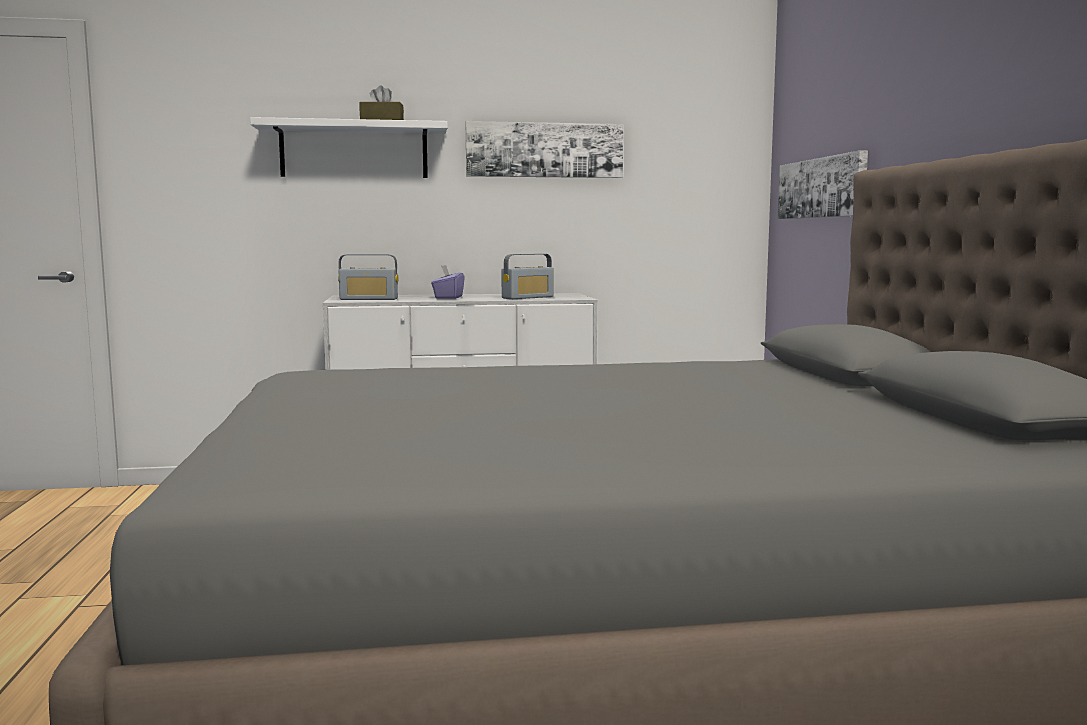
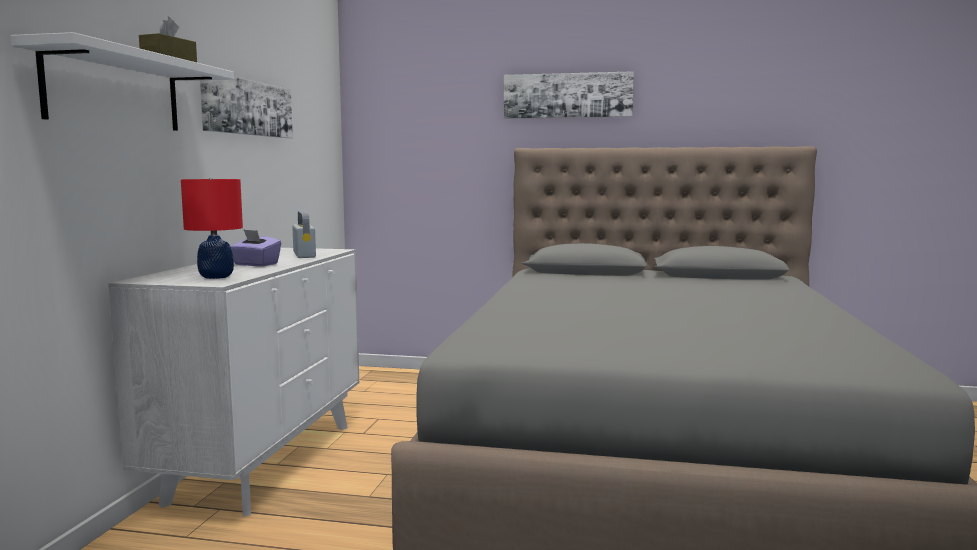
camera: 70 degrees left, 0 degrees up
(369, 299) = (216, 277): radio -> red table lamp
(822, 188) = (432, 154): picture -> picture (567, 95)

